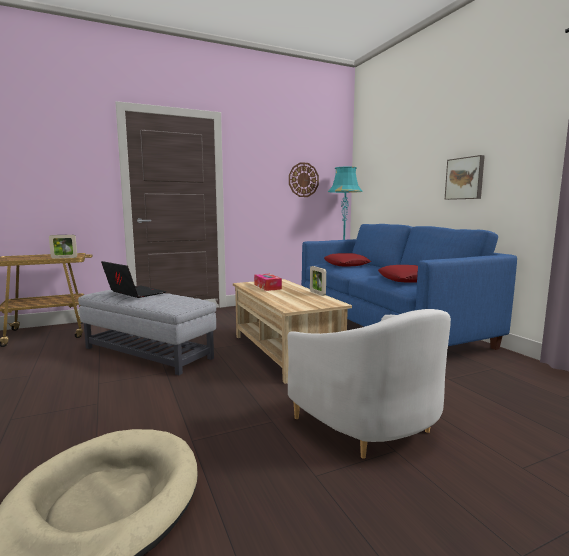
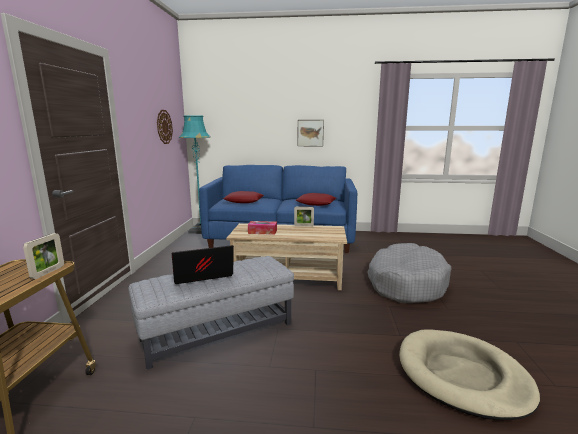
camera: 60 degrees left, 5 degrees up
(369, 424) = (406, 283): white armchair -> grey dog bed

